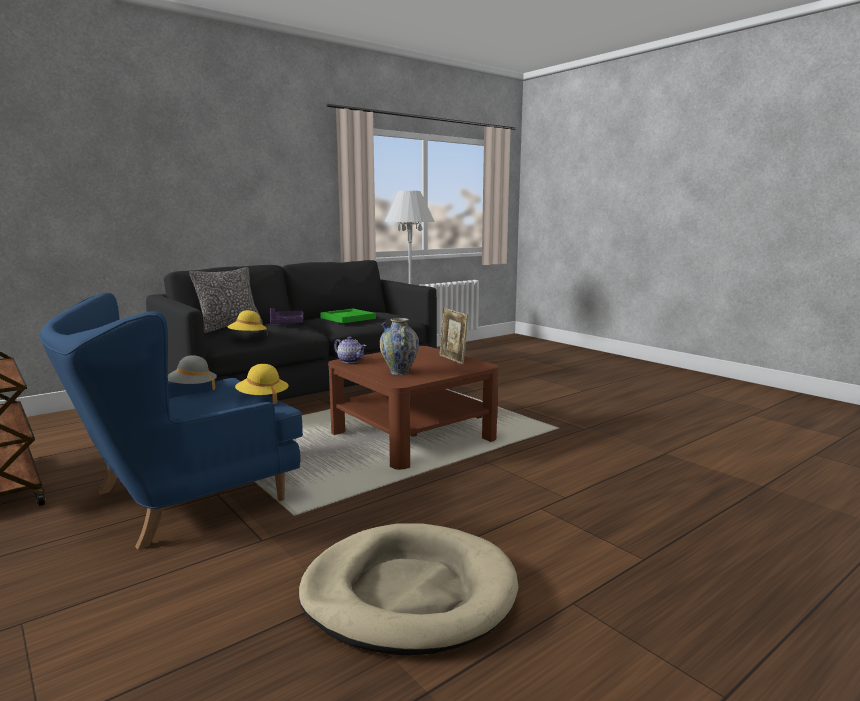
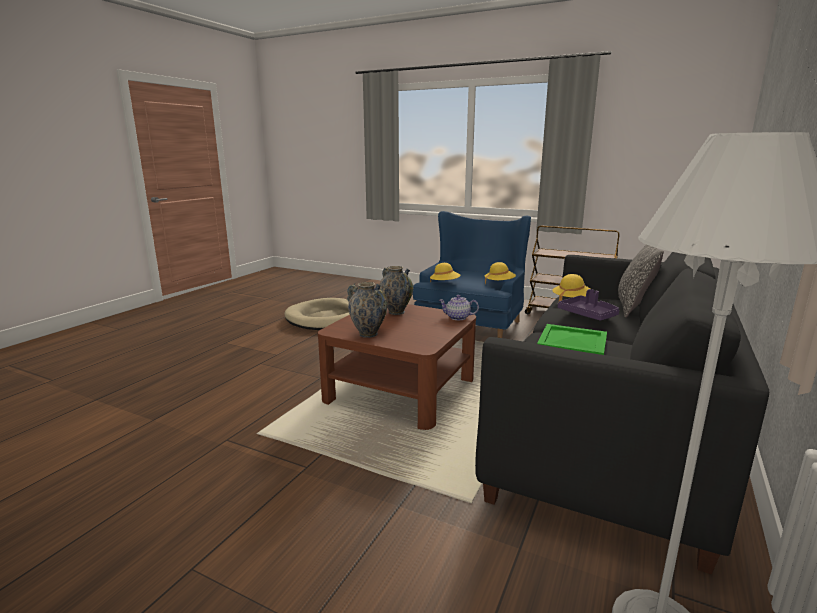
camera: 155 degrees right, 5 degrees up
(192, 388) = (499, 283): grey hat -> yellow hat
(453, 359) = (368, 334): picture frame -> vase

